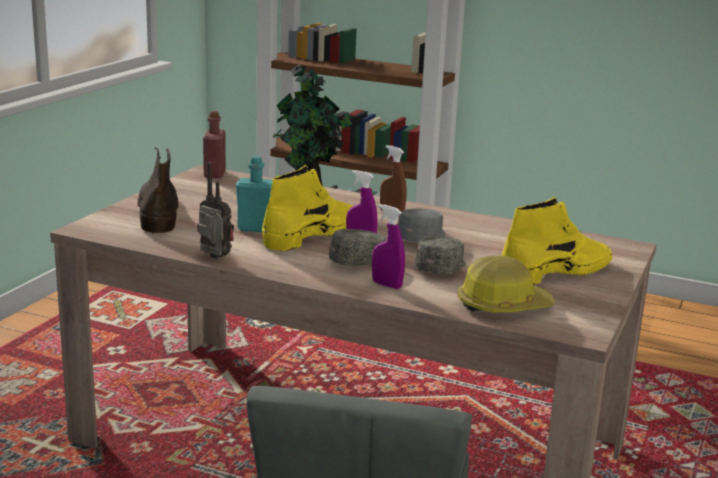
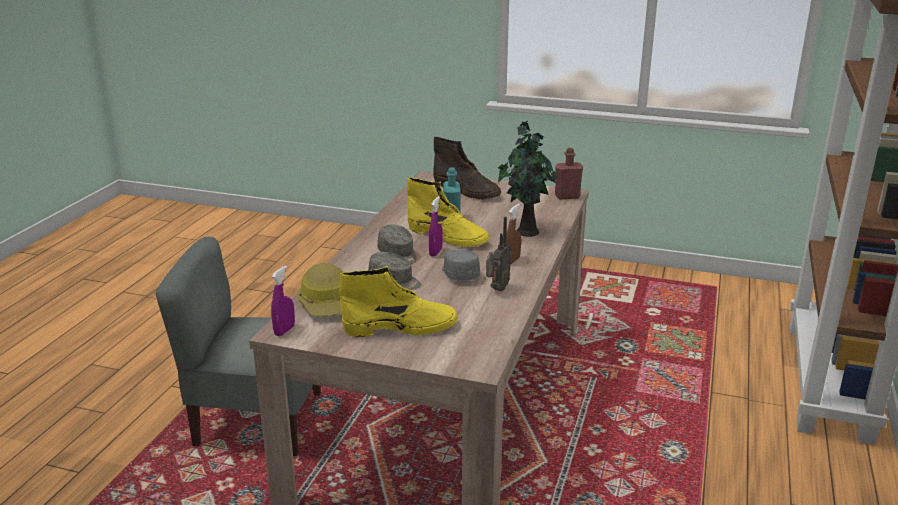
camera: 85 degrees right, 5 degrees up
(158, 213) = (467, 190): brown boot -> brown boot turned 60 degrees clockwise
(214, 258) = (390, 213): radio -> radio (496, 289)
(387, 285) = (357, 264): purple spray bottle -> purple spray bottle (284, 331)
(422, 238) = (459, 274): grey cap -> grey cap turned 135 degrees counterclockwise
(556, 271) = (401, 327): yellow boot -> yellow boot turned 60 degrees counterclockwise

